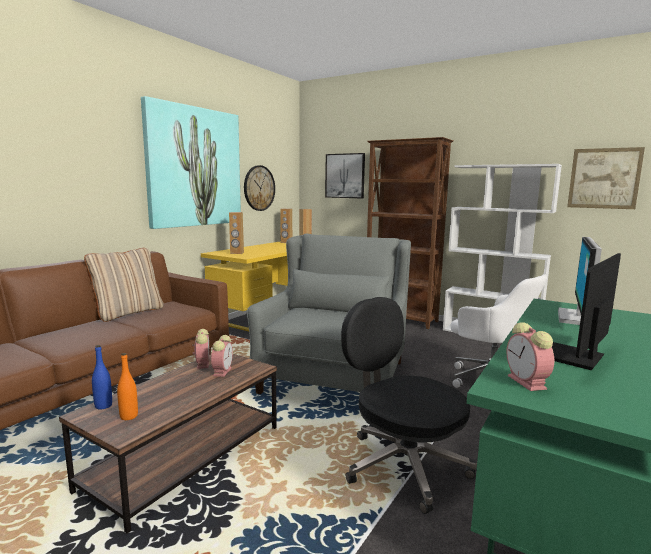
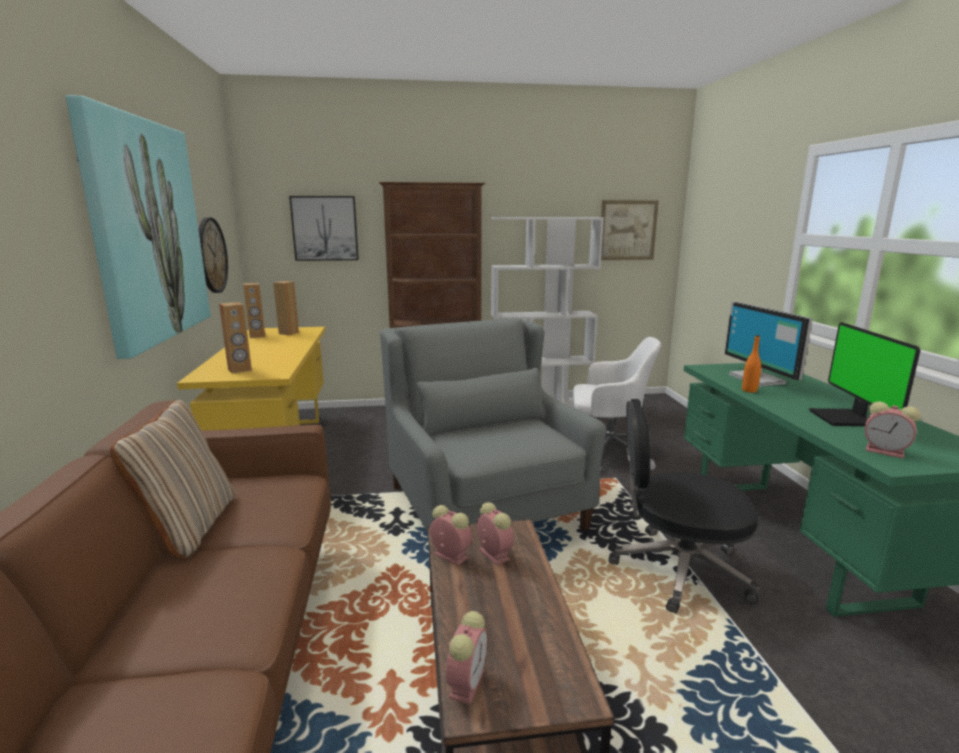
camera: 40 degrees left, 5 degrees up
(103, 406) = (467, 682): blue bottle -> alarm clock
(129, 416) = (530, 672): orange bottle -> orange bottle (749, 390)

